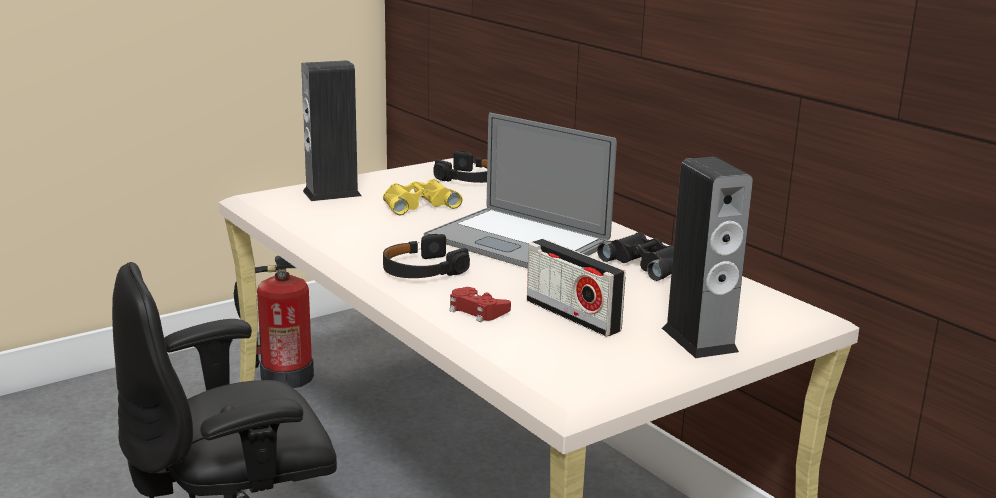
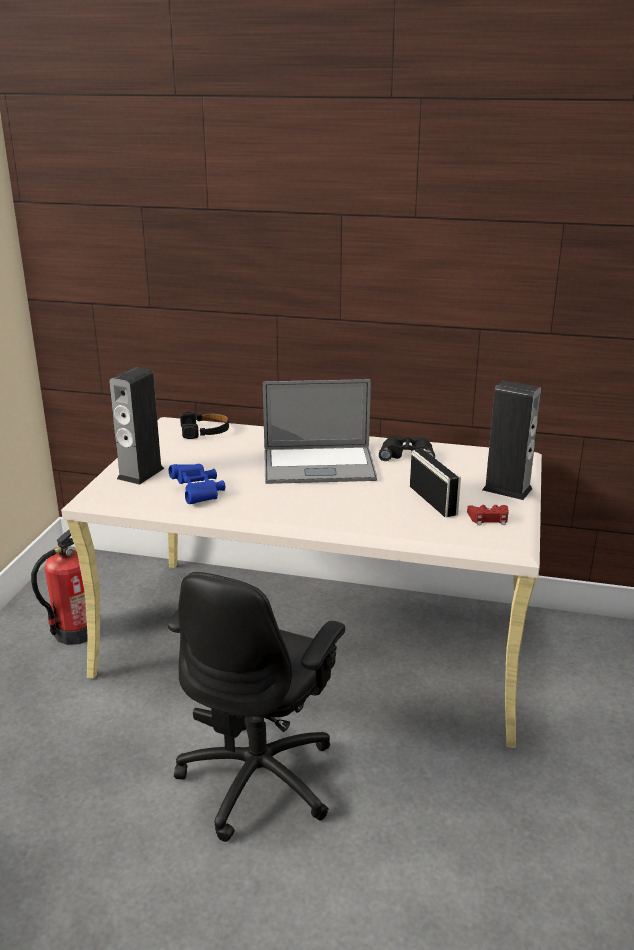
camera: 40 degrees left, 5 degrees up
(345, 224) = (198, 493): none -> blue binoculars
(418, 204) = (213, 461): yellow binoculars -> none
(422, 270) = (307, 505): black headphones -> none
(477, 310) = (385, 518): red game controller -> red game controller (488, 518)
(572, 316) = (433, 500): radio -> radio turned 120 degrees counterclockwise

